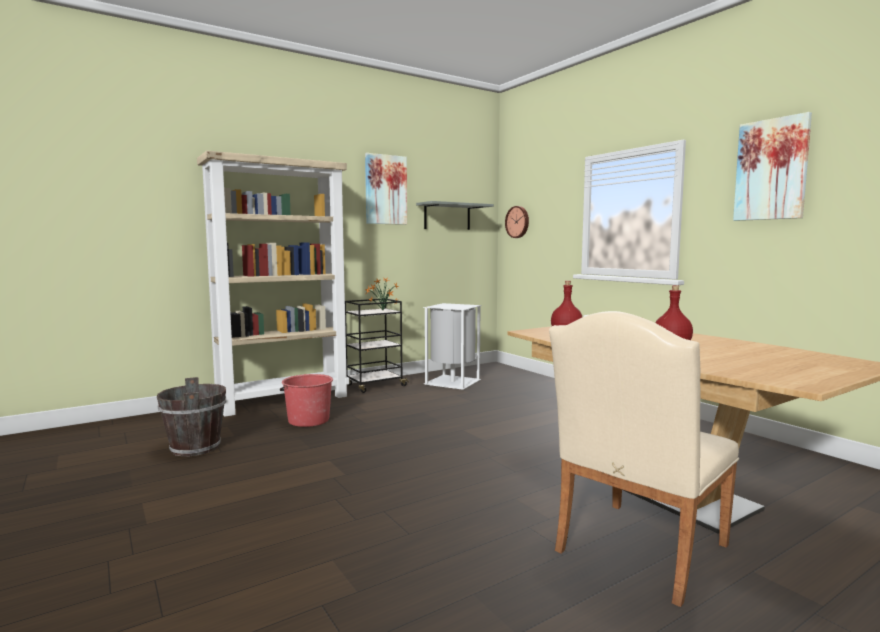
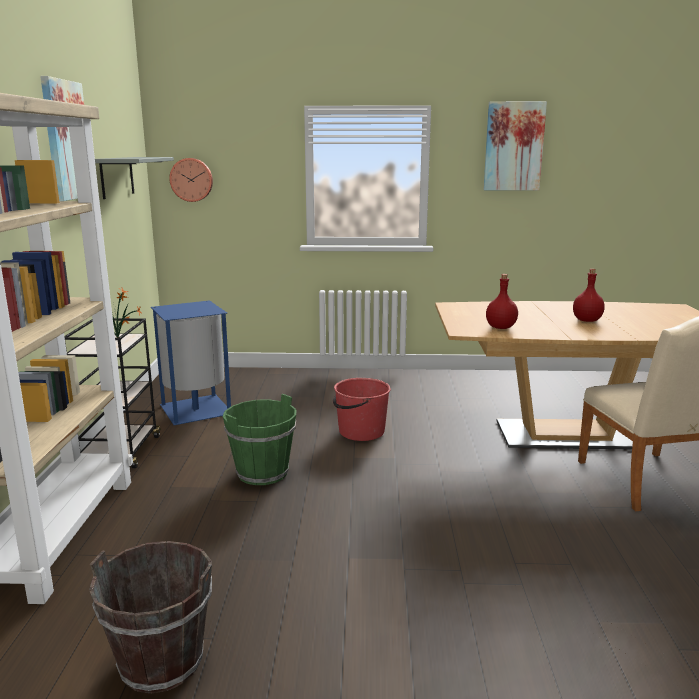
camera: 55 degrees left, 10 degrees up
(308, 420) = (184, 535): red bucket -> red bucket (360, 432)
(400, 415) = (262, 473): none -> green bucket
(454, 382) = (196, 409): white trash can -> blue trash can

